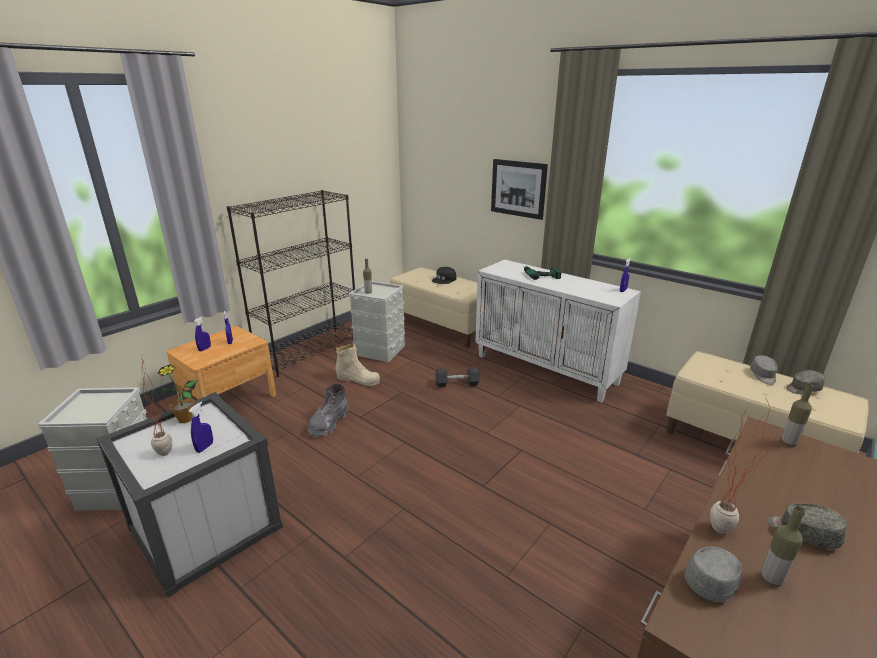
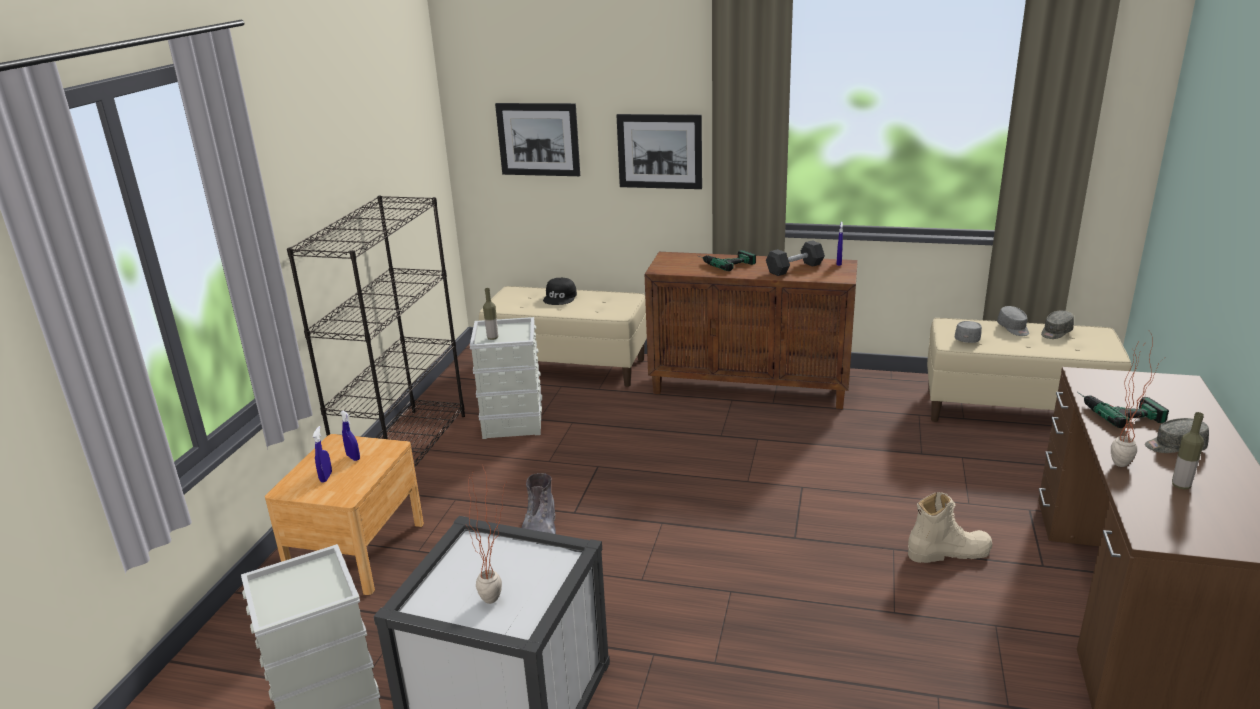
camera: 25 degrees left, 0 degrees up
(185, 419) = (460, 558): potted plant -> none
(205, 447) = (533, 577): blue spray bottle -> none
(358, 379) = (521, 468): beige boot -> beige boot (948, 552)
(447, 172) = (538, 139): none -> picture
(457, 383) = (658, 435): black dumbbell -> black dumbbell (794, 268)
(547, 369) = (751, 387): white cabinet -> brown cabinet
(714, 580) = (1147, 500): grey cap -> grey cap (968, 338)
(768, 474) = (1117, 410): none -> power drill
(788, 442) = (1110, 380): bottle -> none

